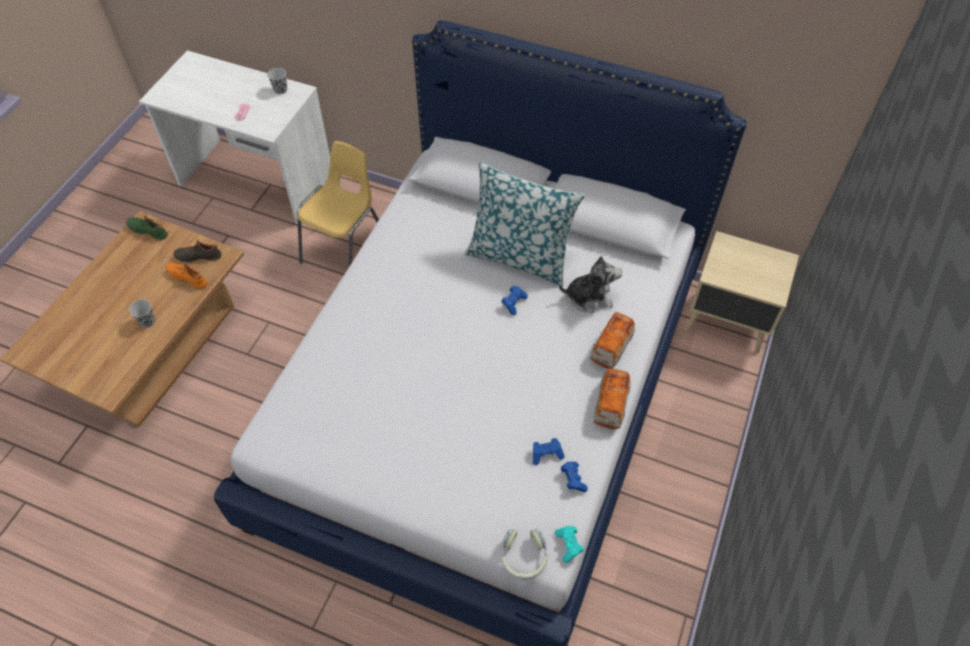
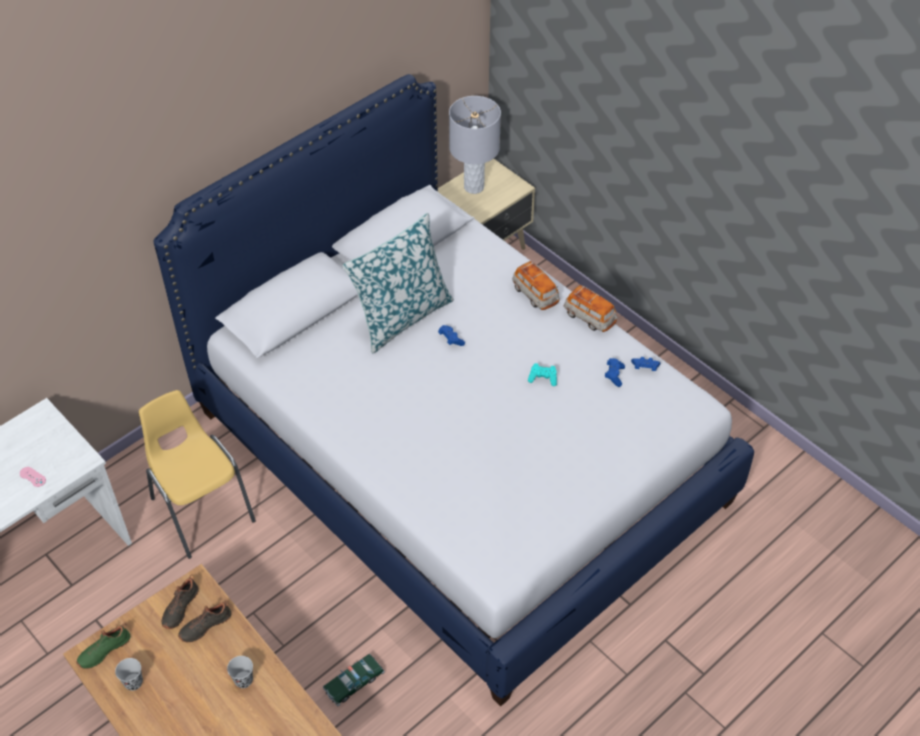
camera: 65 degrees left, 5 degrees down
(188, 277) = (205, 625): orange shoe -> black shoe
(231, 414) = (354, 682): none -> toy car
(280, 90) = (24, 431): black cup -> black cup (133, 682)
(523, 557) = (697, 424): headphones -> none
(568, 545) = (700, 393): turquoise game controller -> turquoise game controller (543, 378)
(589, 297) = (476, 288): plush toy -> none
(747, 259) = (474, 187): none -> grey table lamp

